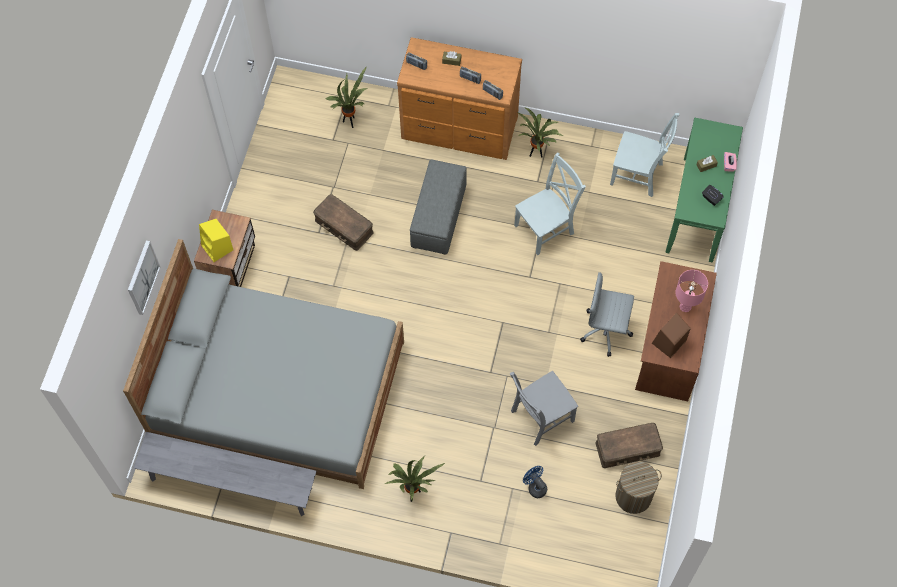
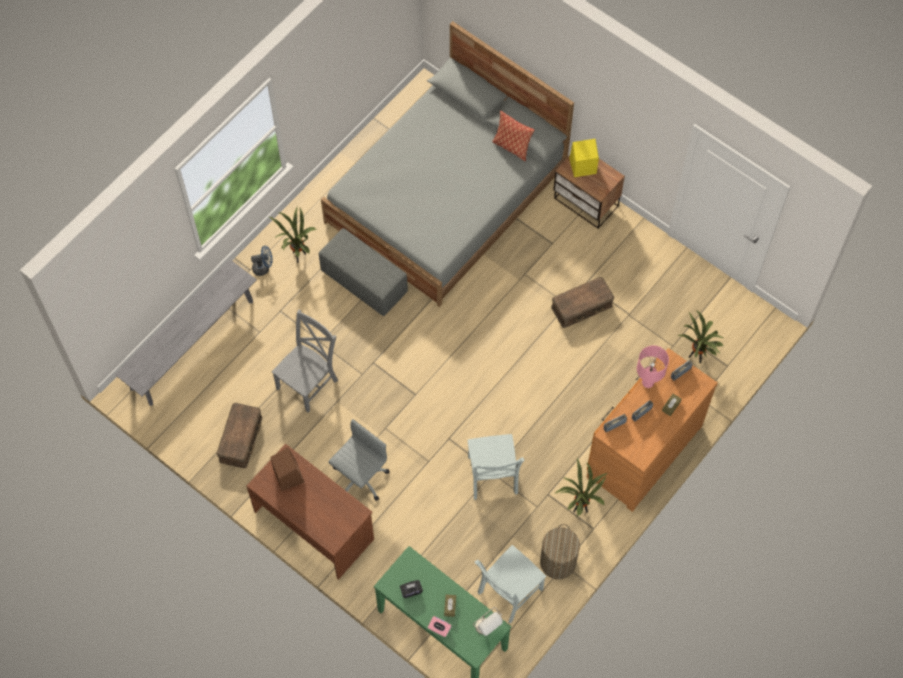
camera: 115 degrees right, 0 degrees up
(142, 277) = (527, 39): picture -> none
(223, 316) = (511, 147): none -> pillow
(231, 483) = (382, 133): grey bench -> grey bench (192, 344)
(439, 216) = (552, 389): grey ottoman -> grey ottoman (364, 282)
(535, 487) = (250, 350): blue fan -> blue fan (263, 268)
(540, 417) = (309, 382): grey chair -> grey chair turned 45 degrees clockwise
(633, 496) = (197, 422): laundry basket -> laundry basket (558, 562)
(685, 307) = (314, 508): pink table lamp -> pink table lamp (647, 382)
(708, 132) = (487, 630): none -> grey table lamp

